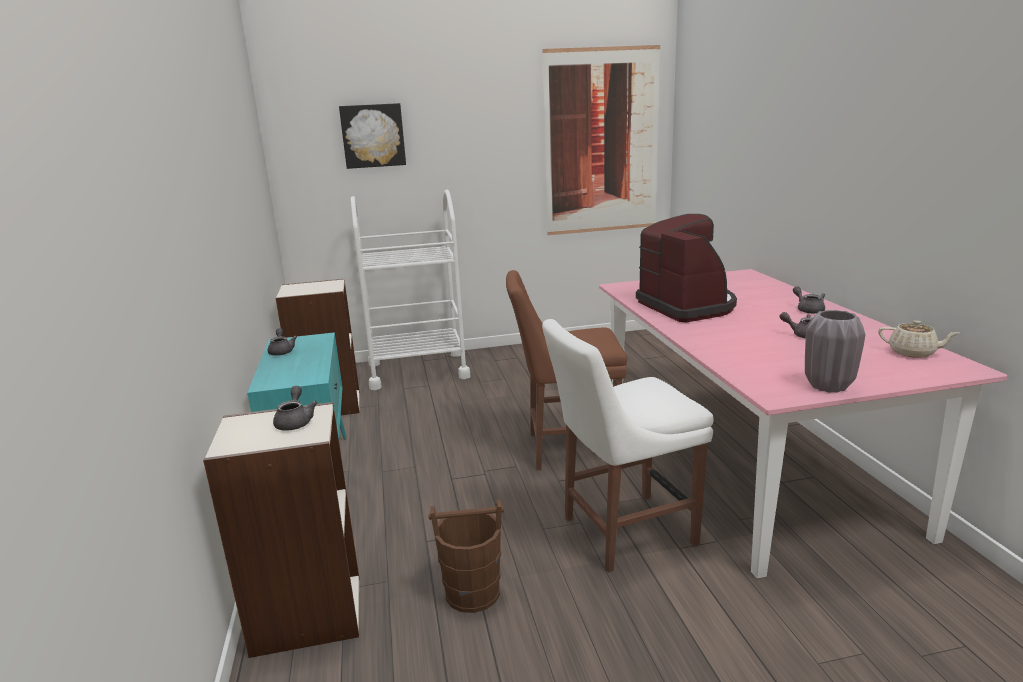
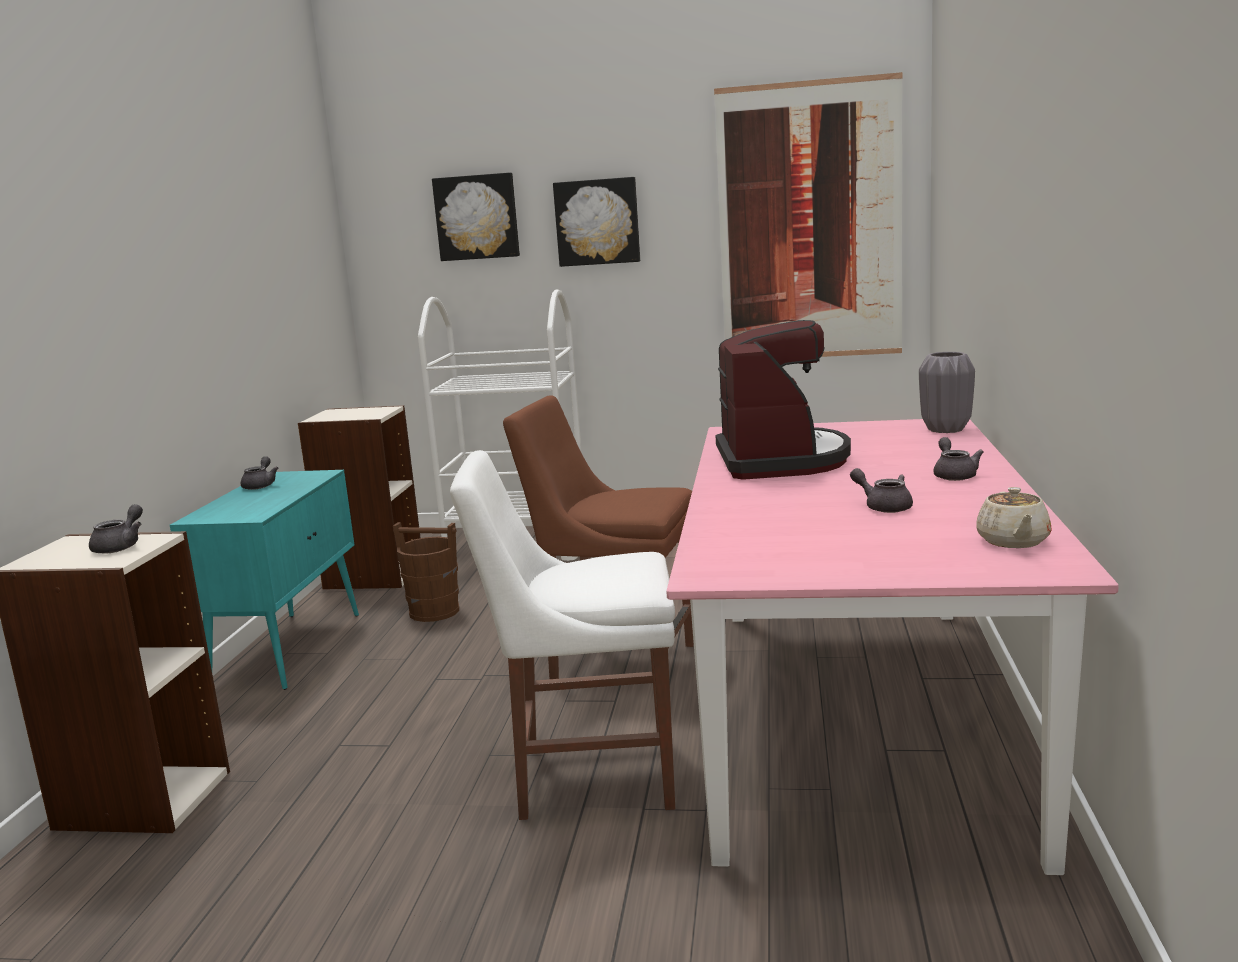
camera: 20 degrees right, 5 degrees down
(462, 140) = (597, 222): none -> picture
(472, 593) = (334, 811): brown bucket -> brown bucket (434, 612)
(828, 386) = (801, 571): grey vase -> grey vase (946, 429)
(913, 353) = (1013, 542): beige teapot -> beige teapot turned 45 degrees clockwise

